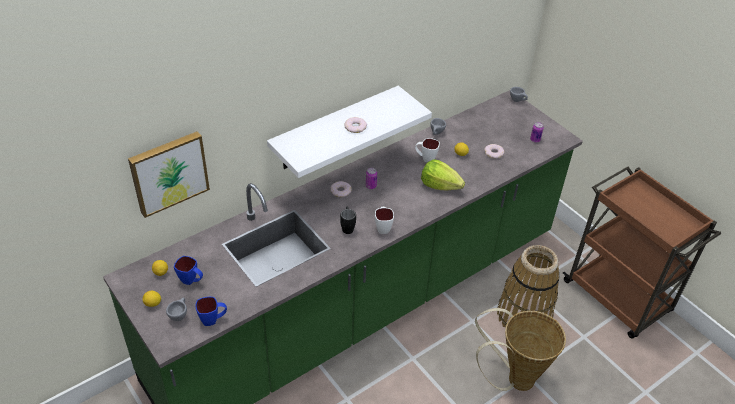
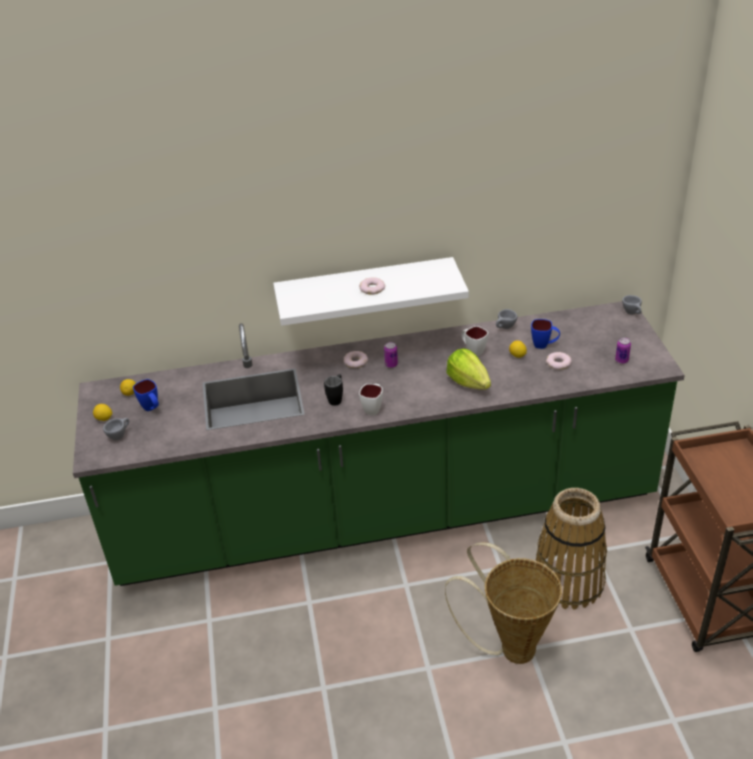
camera: 30 degrees right, 5 degrees down
(168, 172) = (154, 289): picture -> none
(213, 320) = (146, 448): blue mug -> blue mug (544, 345)

